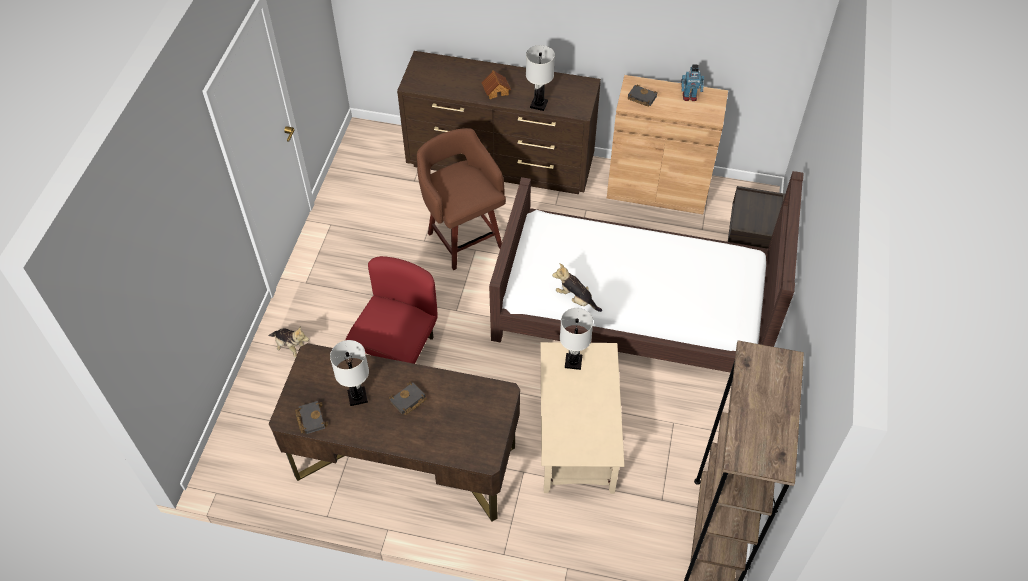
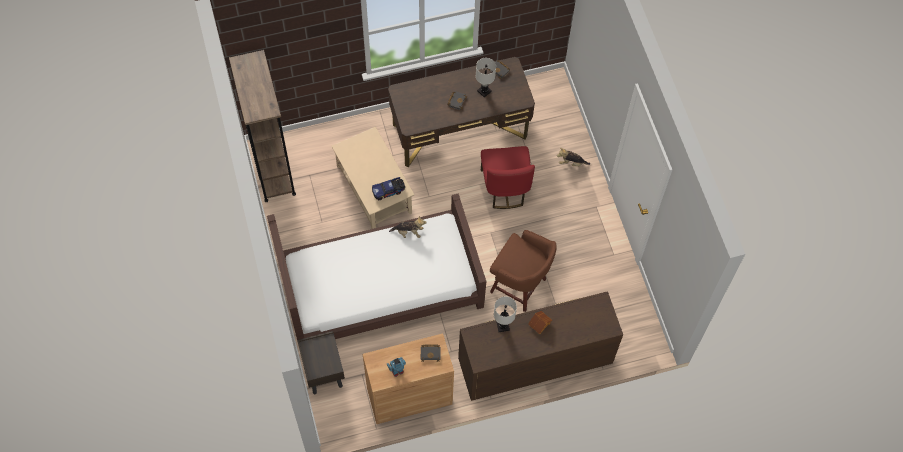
camera: 150 degrees right, 10 degrees up
(573, 361) = (389, 191): white table lamp -> toy truck

